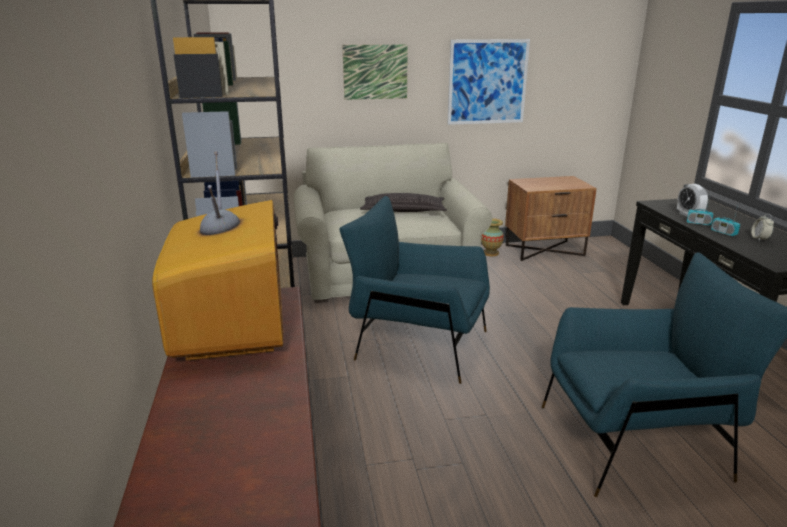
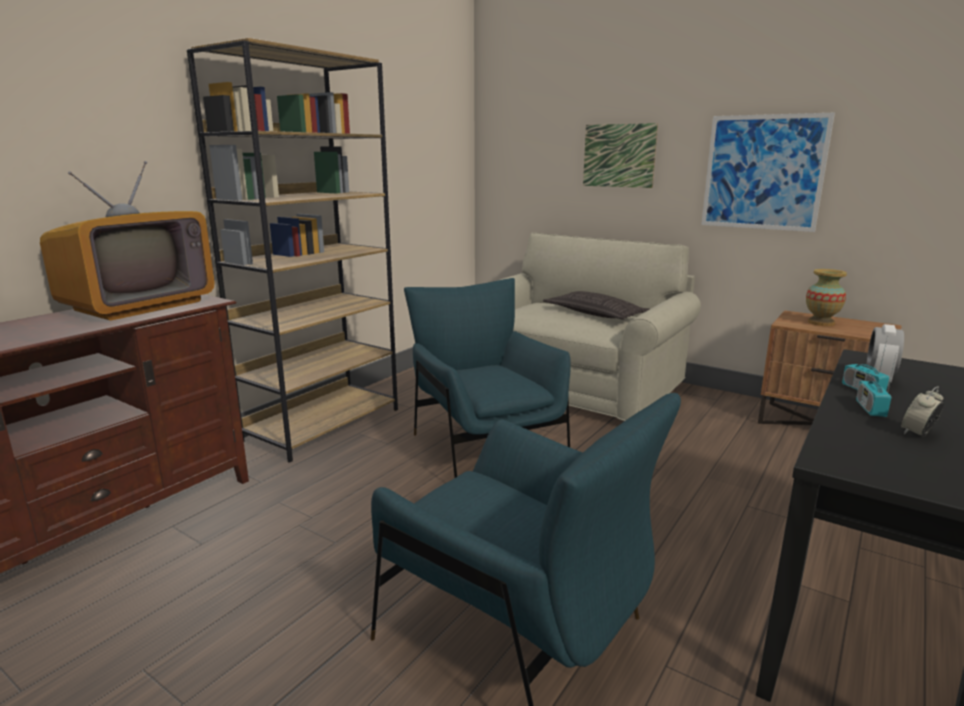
camera: 45 degrees right, 5 degrees down
(491, 253) = (732, 405): vase -> vase (821, 323)

